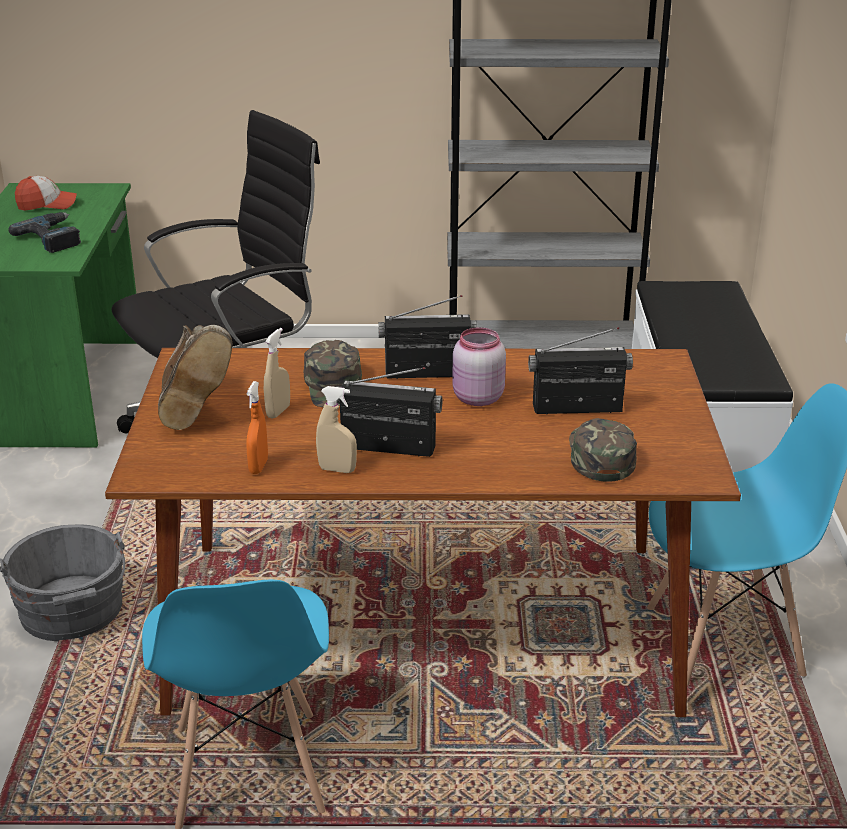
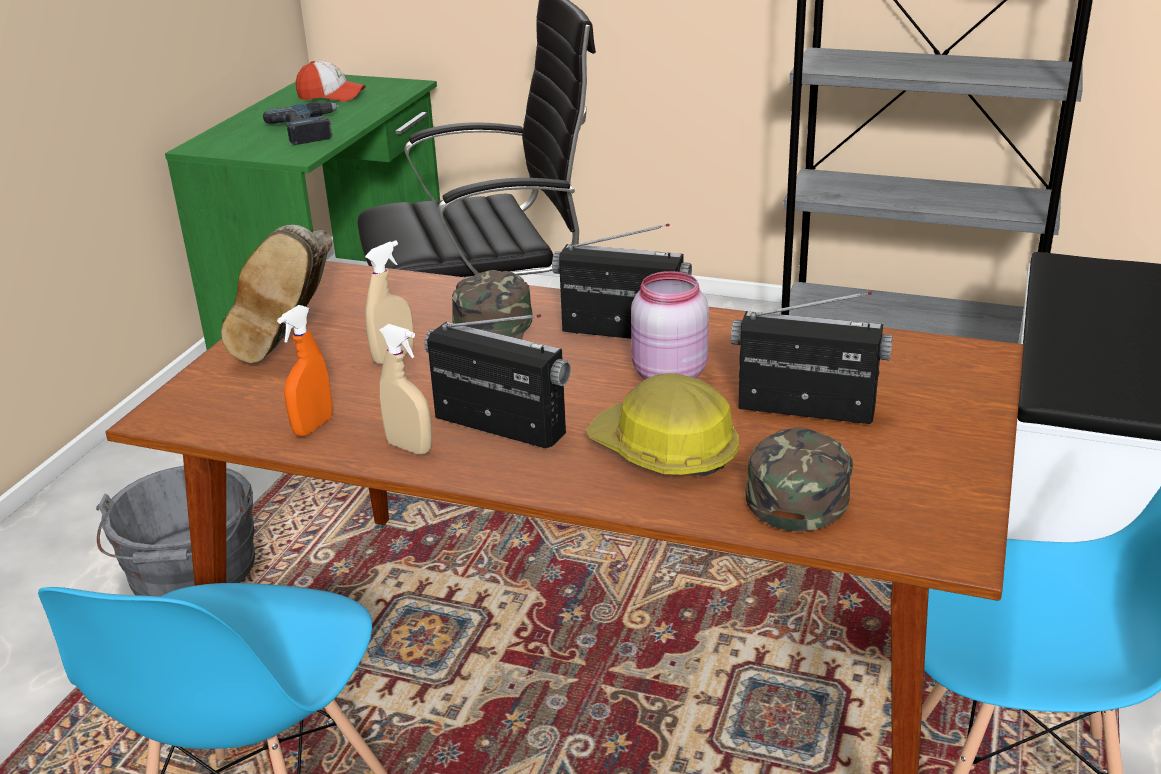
camera: 20 degrees right, 0 degrees up
(506, 447) = (664, 451): none -> hard hat

